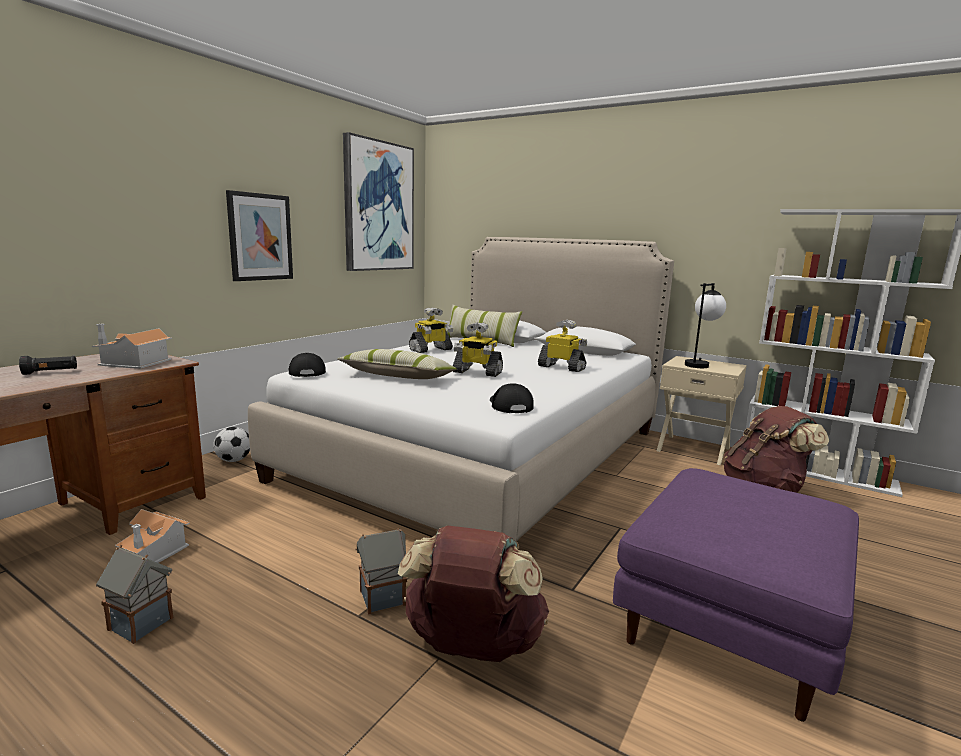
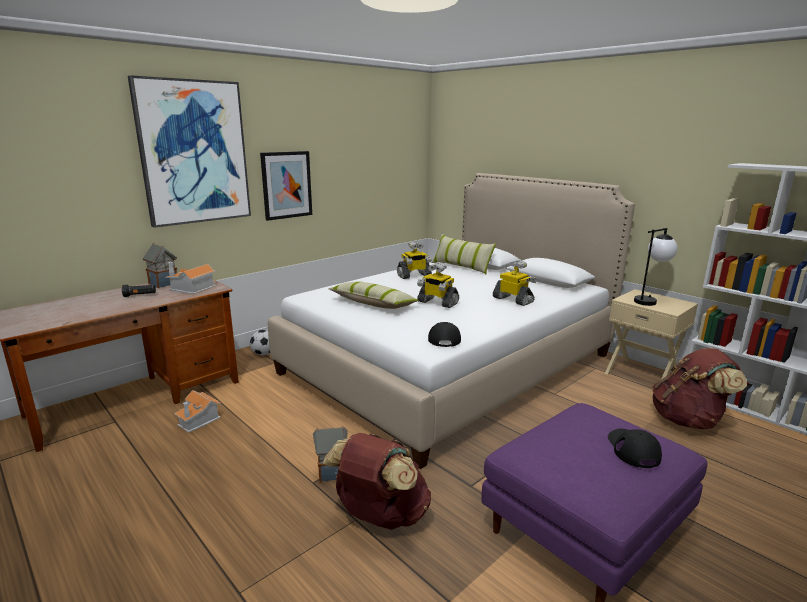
camera: 15 degrees right, 5 degrees up
(142, 624) = (182, 468): toy house -> toy house (164, 284)
(307, 371) = (309, 295): black cap -> black cap (633, 449)
(378, 207) = (386, 149): picture -> picture (193, 152)

